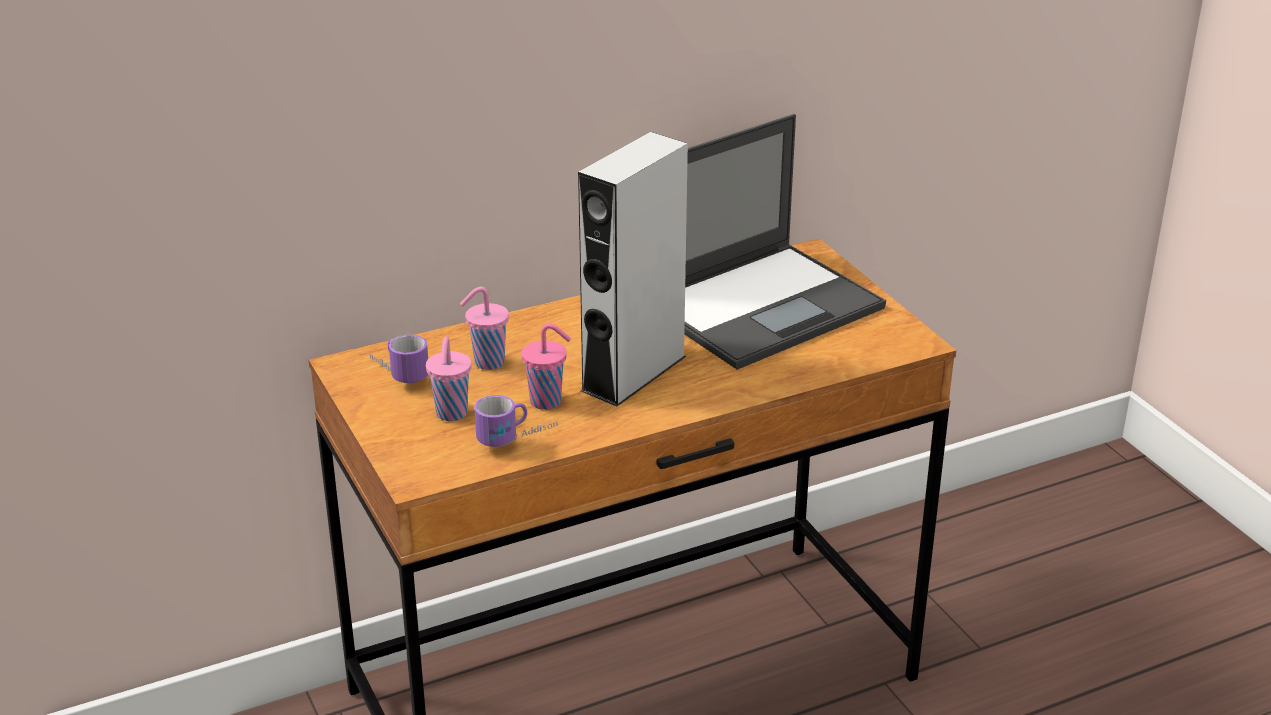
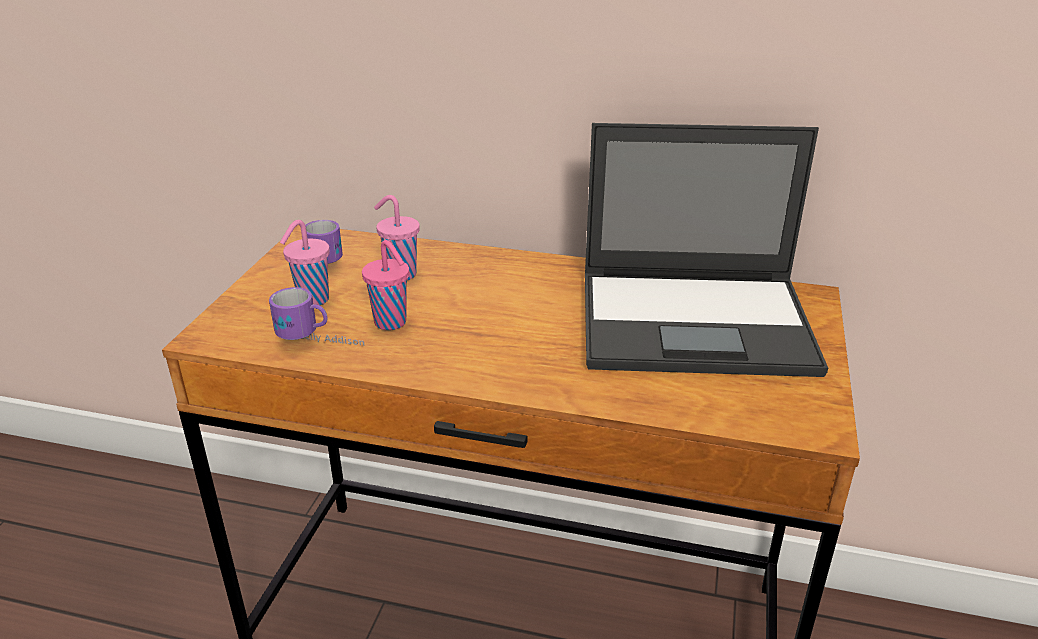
camera: 40 degrees right, 0 degrees up
(633, 373) = (494, 331): grey speaker -> none

